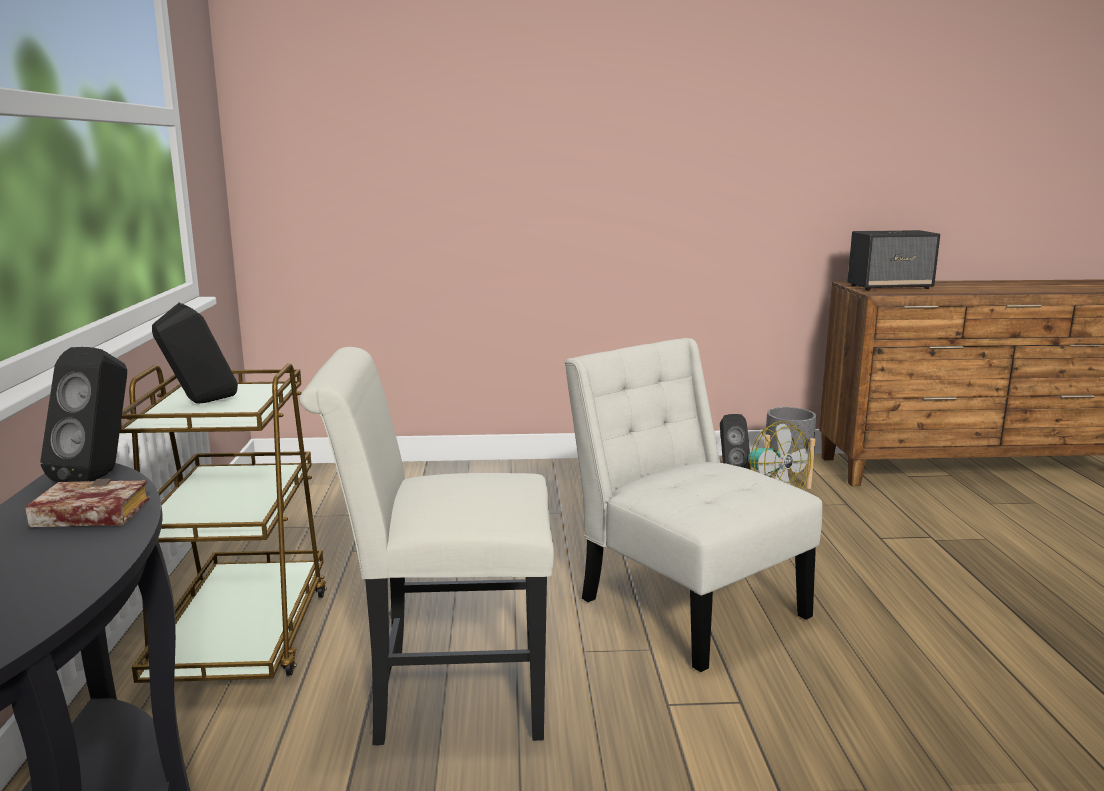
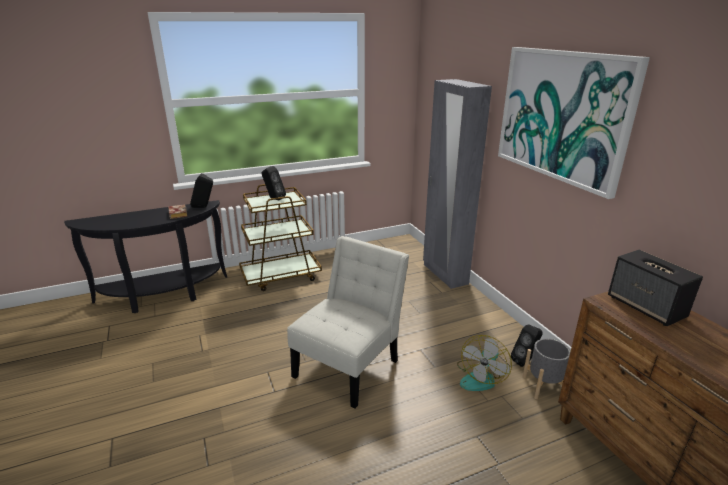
camera: 70 degrees right, 10 degrees up
(445, 693) = (260, 321): white chair -> none
(453, 469) = (444, 274): none -> grey wardrobe
(661, 107) = (562, 116): none -> picture

